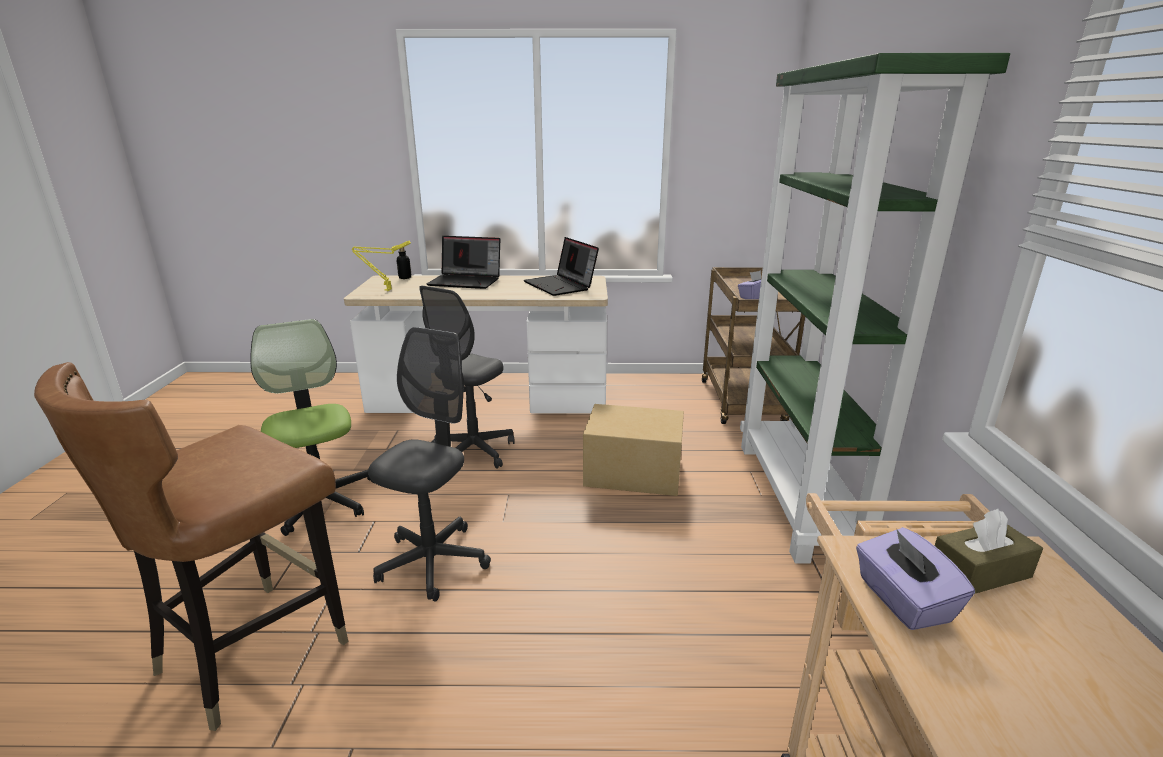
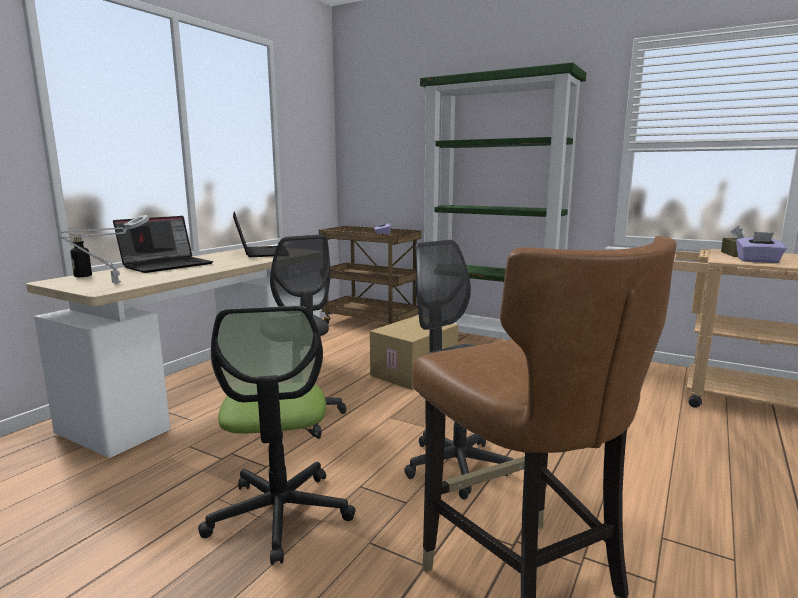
camera: 60 degrees left, 10 degrees down
(322, 500) = (280, 514): office chair -> office chair turned 105 degrees counterclockwise
(386, 290) = (113, 283): yellow table lamp -> grey table lamp
(561, 286) = (260, 252): laptop -> laptop turned 105 degrees counterclockwise

